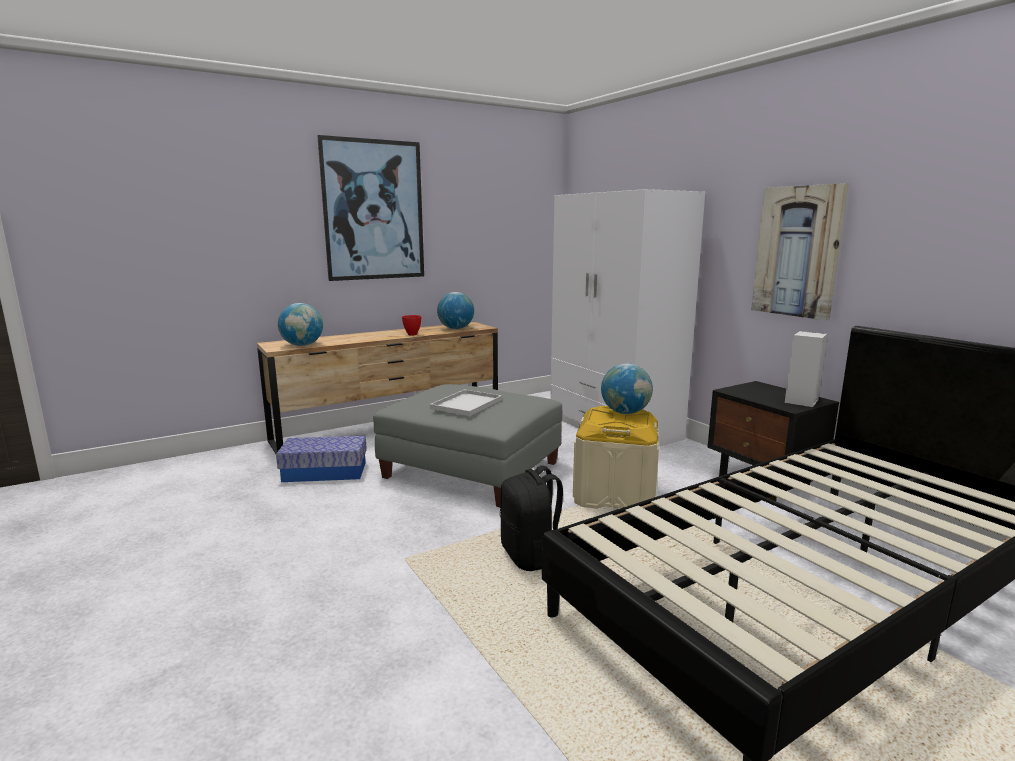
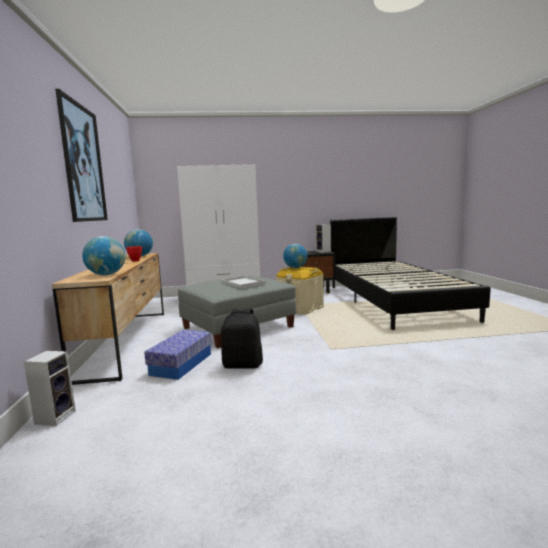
camera: 65 degrees left, 5 degrees down
(206, 458) = (55, 416): none -> speaker
(531, 556) = (345, 327): black backpack -> black backpack (243, 365)
(797, 252) = (301, 194): picture -> none

